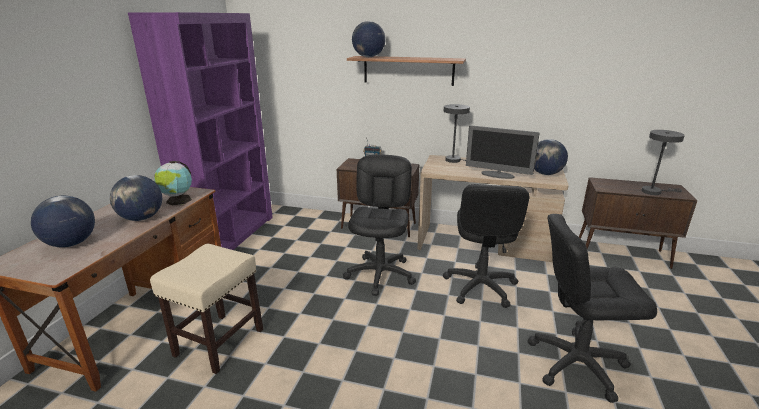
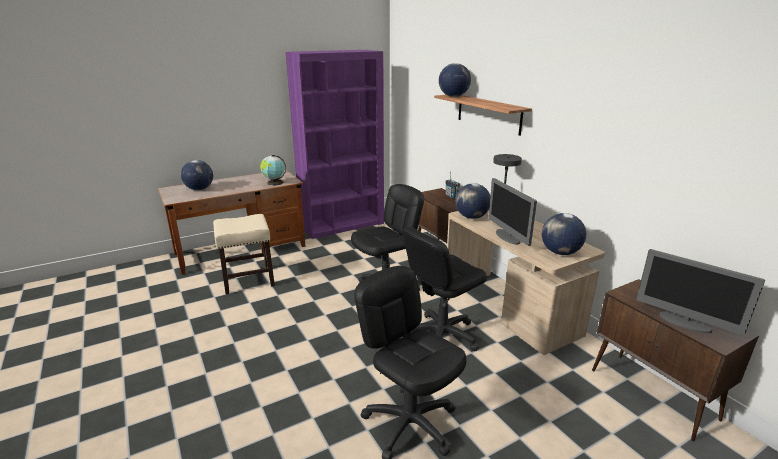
camera: 45 degrees right, 0 degrees up
(141, 218) = (242, 187): globe -> globe (471, 217)
(654, 191) = (685, 323): grey table lamp -> monitor

